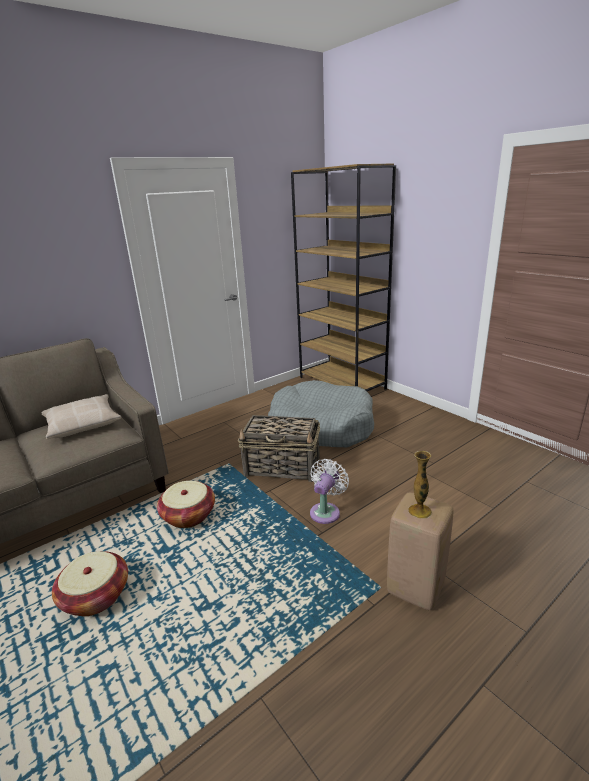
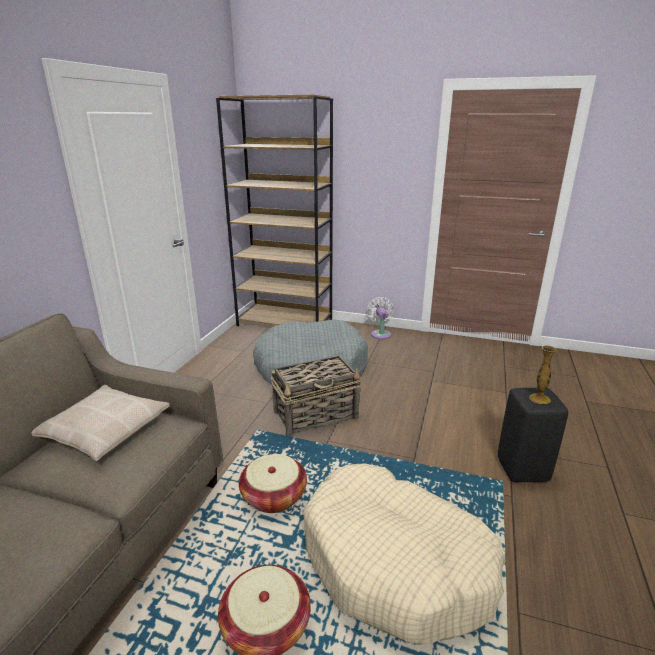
camera: 35 degrees left, 0 degrees up
(214, 603) = (396, 562): none -> beige dog bed
(326, 511) = (398, 439): white fan -> white fan (380, 334)
(416, 588) = (523, 470): beige stool -> black stool

